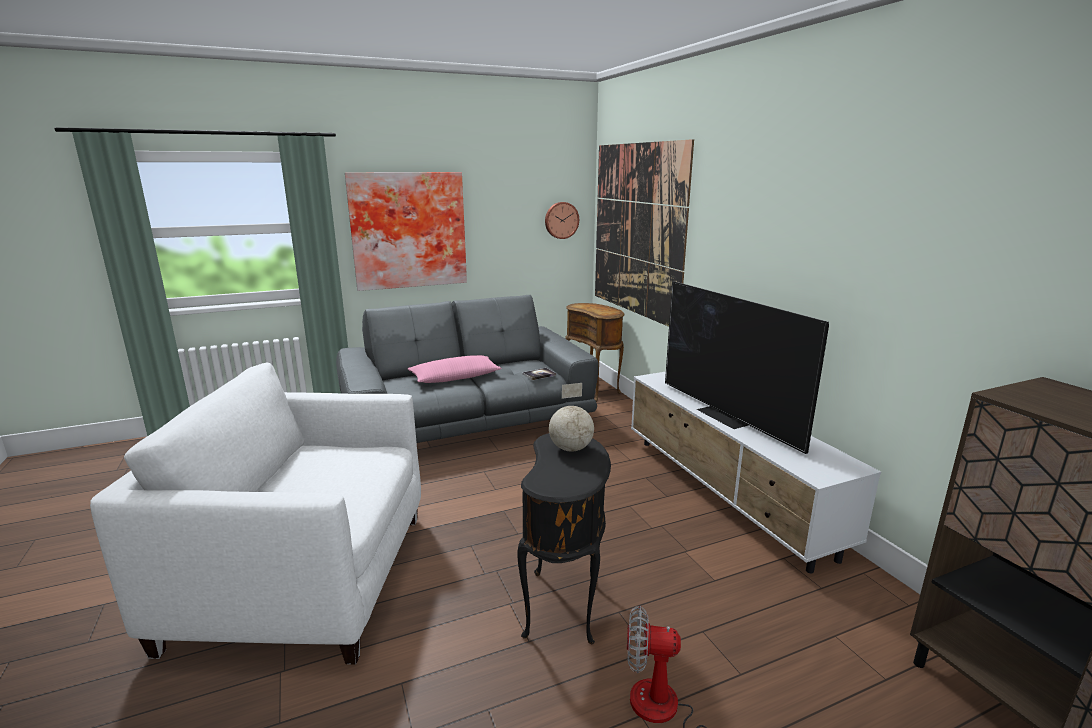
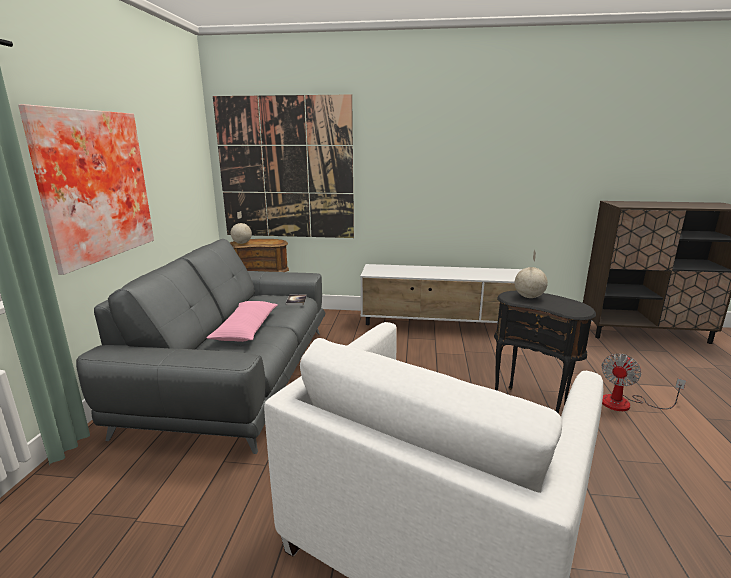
camera: 60 degrees left, 0 degrees up
(561, 220) = (196, 167): wall clock -> none
(579, 306) = (241, 243): none -> globe
(726, 416) = (449, 274): television -> none

